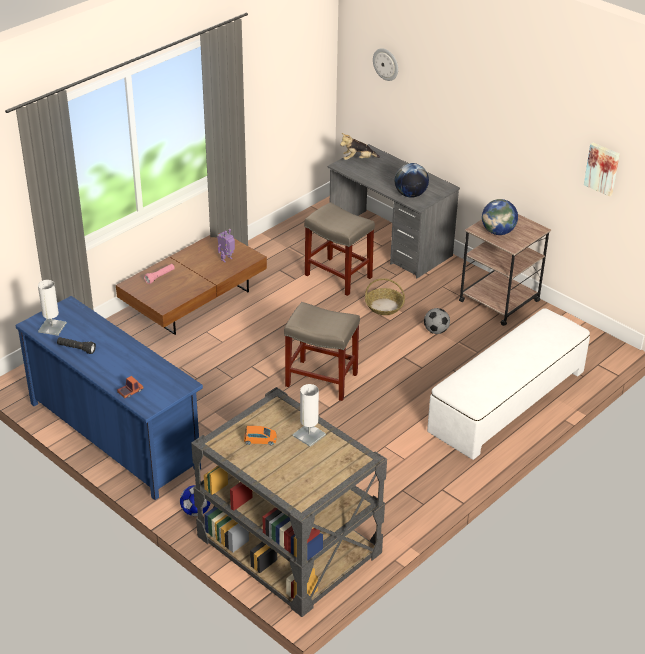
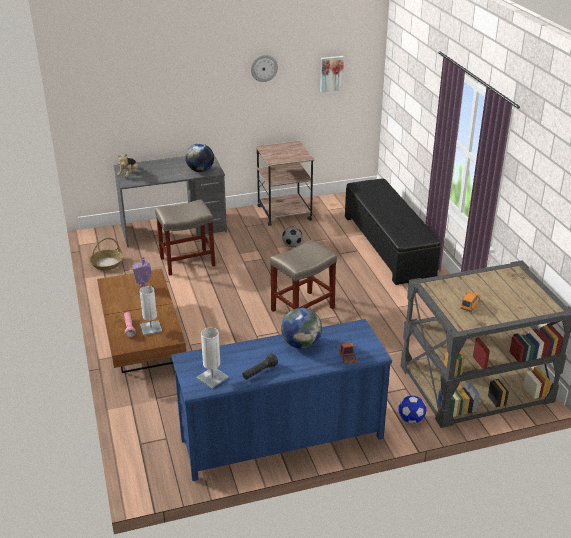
camera: 60 degrees left, 5 degrees down
(309, 435) = (476, 283): white table lamp -> white table lamp (151, 328)
(384, 306) = (244, 255): basket -> basket (107, 263)
(386, 64) = (119, 85): wall clock -> wall clock (264, 68)
(498, 232) = (284, 156): globe -> globe (301, 344)
(507, 401) = (388, 245): white bench -> black bench

